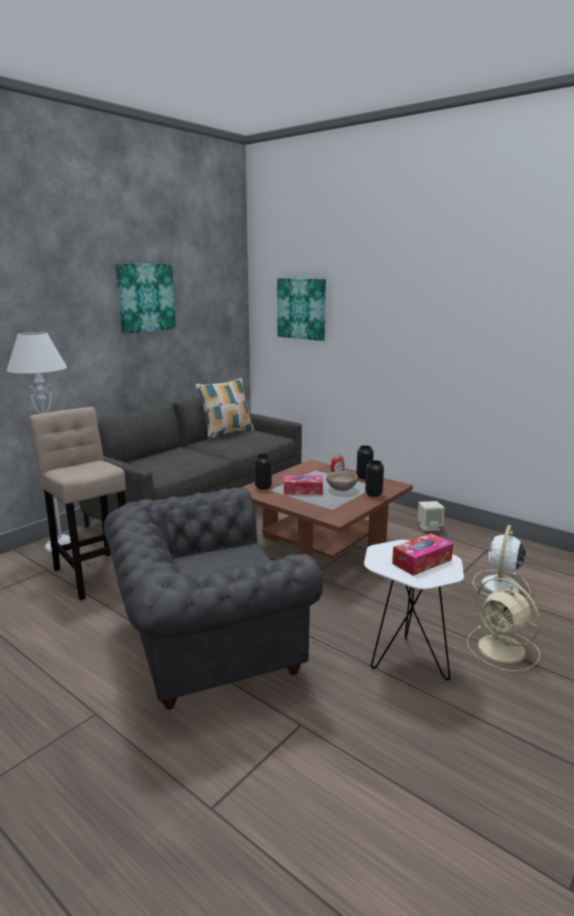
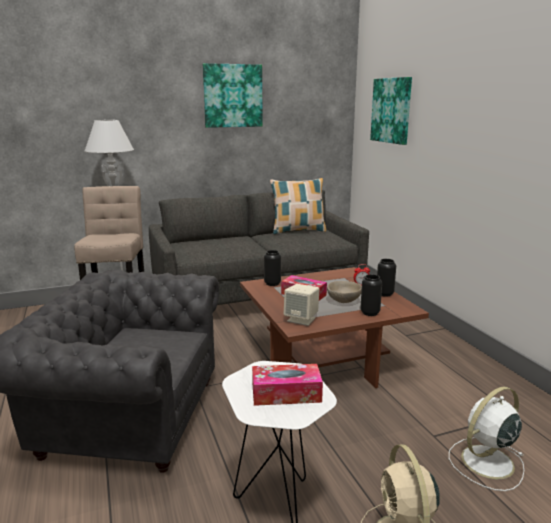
camera: 30 degrees right, 0 degrees up
(429, 527) = (466, 369): beige speaker -> beige speaker (301, 319)

